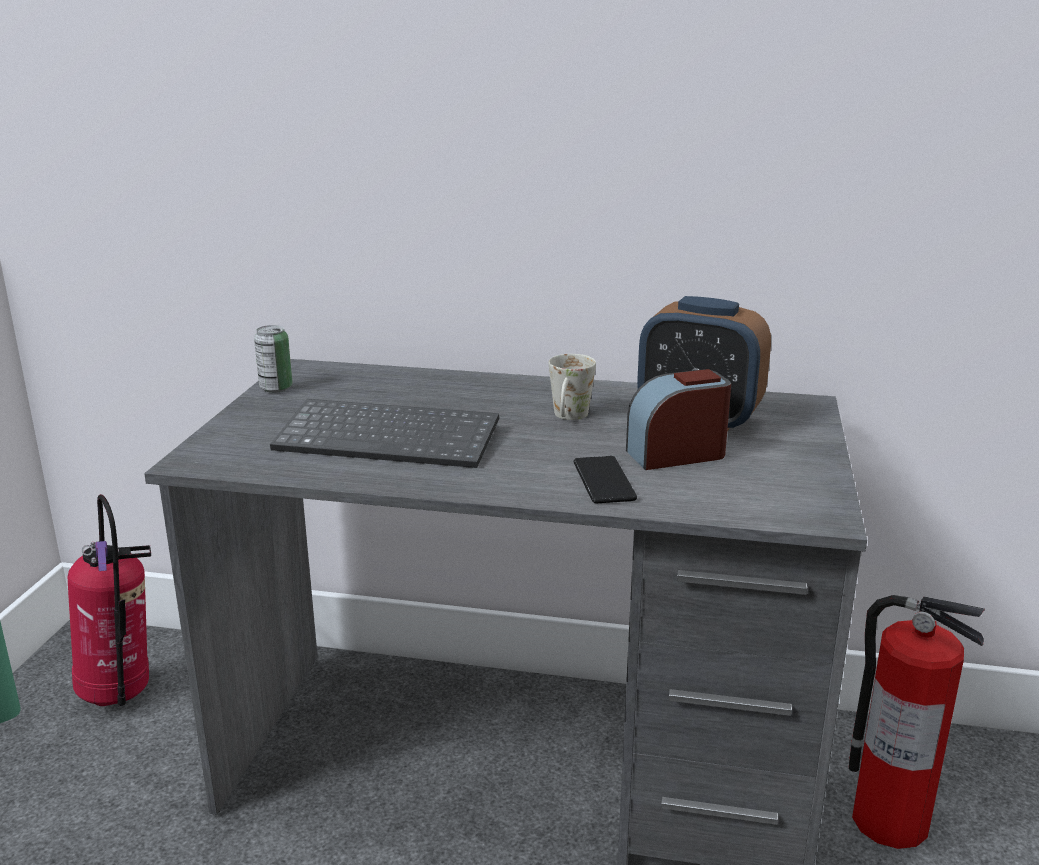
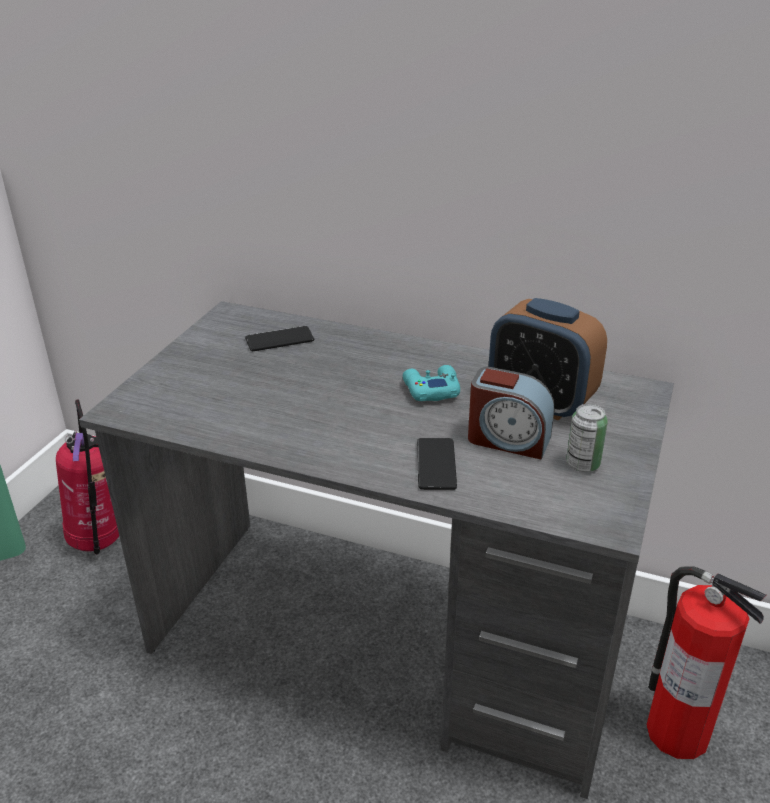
camera: 10 degrees right, 10 degrees up
(276, 388) = (203, 335): can -> can (582, 464)
(372, 387) = (279, 340): none -> phone
(391, 437) = (278, 398): keyboard -> none
(569, 418) = (430, 389): white mug -> turquoise game controller
(676, 454) = (508, 439): alarm clock -> alarm clock turned 150 degrees counterclockwise

